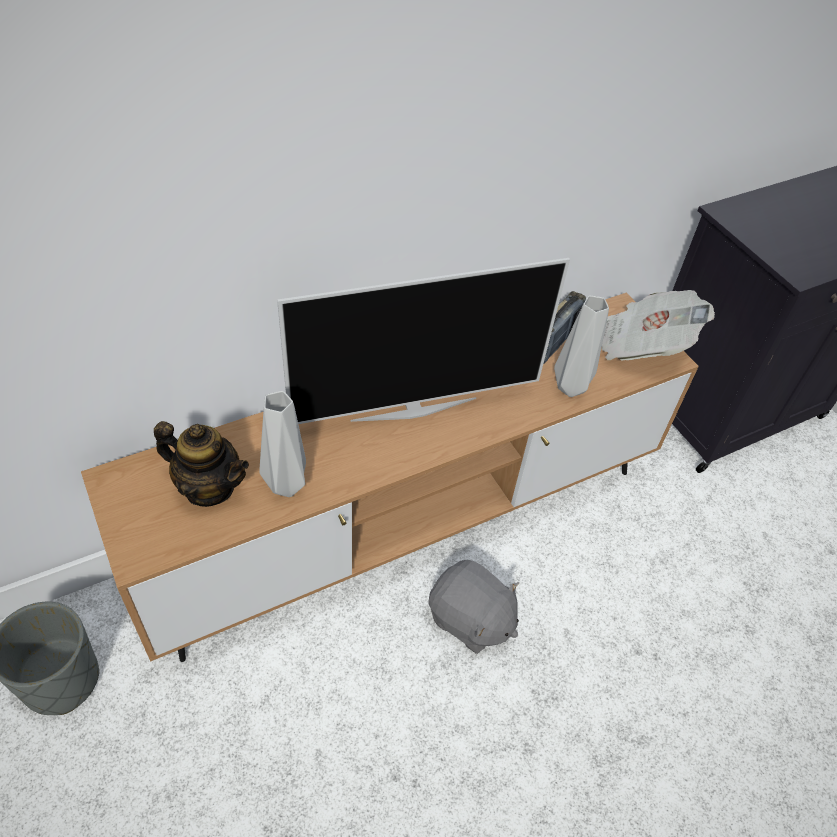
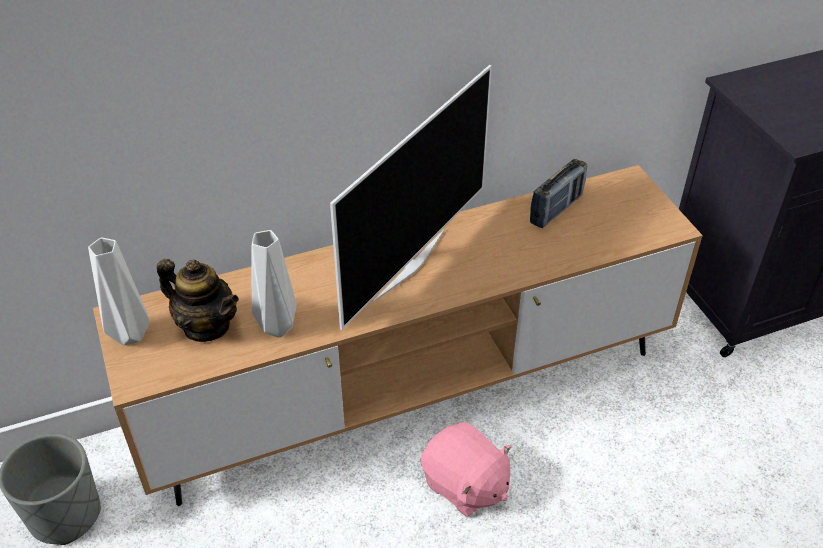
camera: 10 degrees right, 5 degrees down
(413, 408) = (407, 264): television -> television turned 45 degrees counterclockwise
(470, 620) = (464, 485): grey plush toy -> pink plush toy
(572, 387) = (568, 251): grey vase -> grey vase (132, 335)
(641, 344) = (645, 213): newspaper -> none

